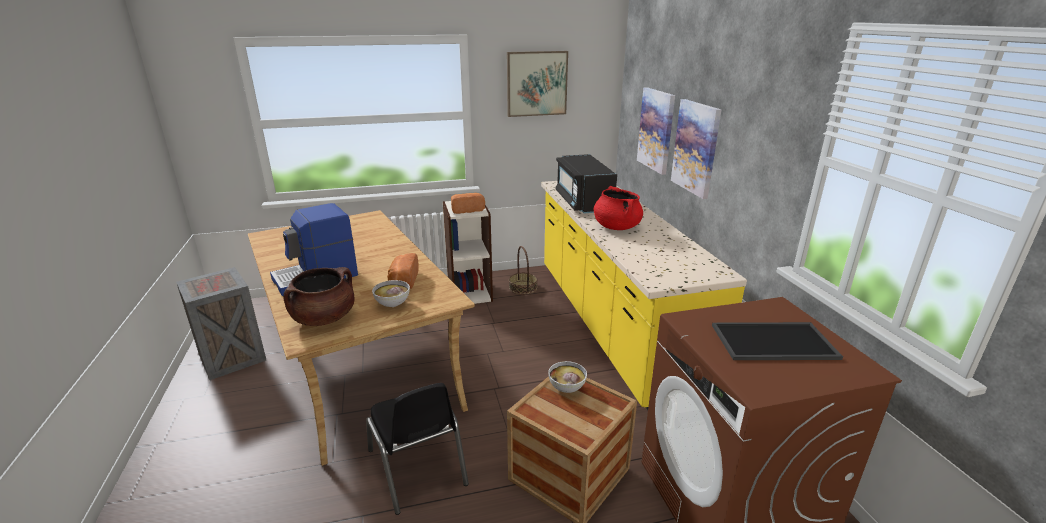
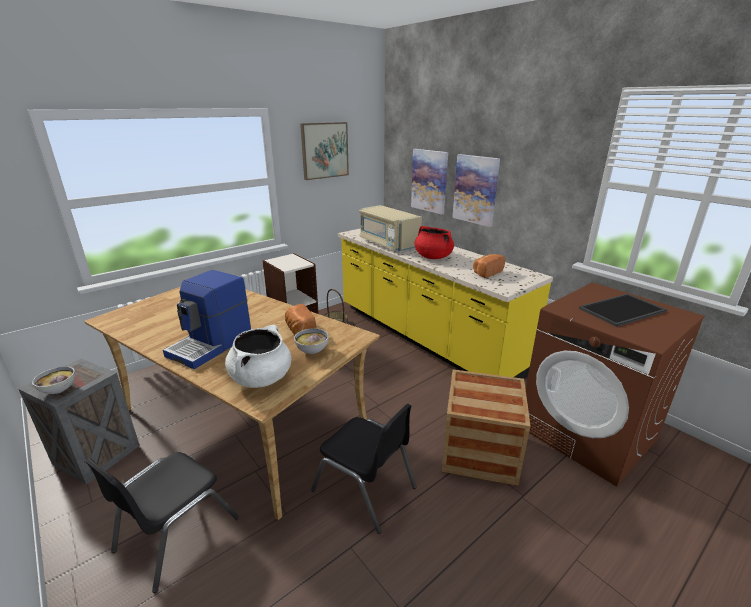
camera: 25 degrees left, 0 degrees up
(239, 445) = (176, 533): none -> black chair
(324, 318) = (261, 378): brown cooking pot -> white cooking pot
(467, 210) = (292, 264): bread -> bread (486, 272)
(566, 388) = (470, 384): bowl -> bowl (59, 390)
(583, 202) = (388, 243): black microwave -> beige microwave

